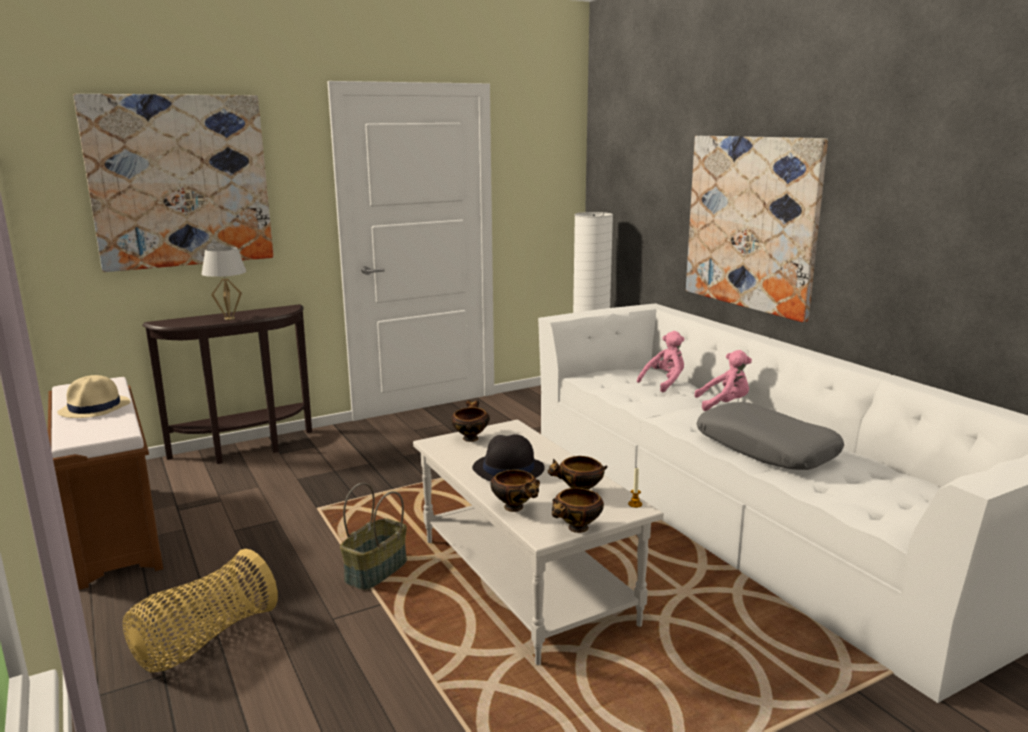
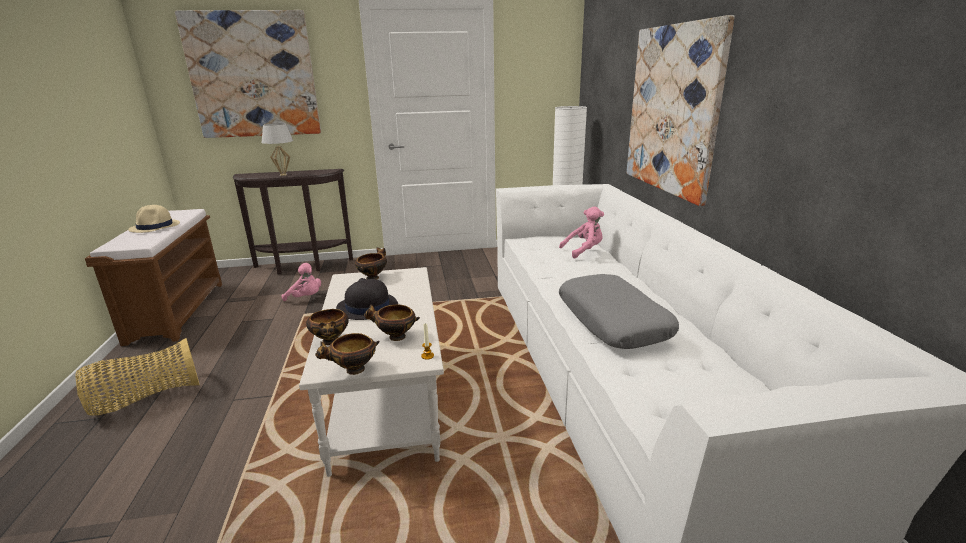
camera: 20 degrees right, 5 degrees up
(376, 572) = (294, 369): basket -> none
(724, 404) = (618, 275): pink plush toy -> pink plush toy (306, 298)

